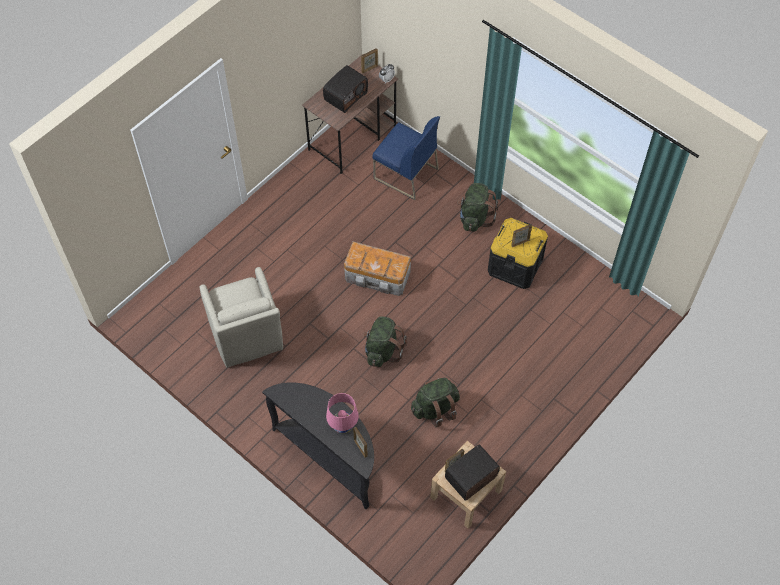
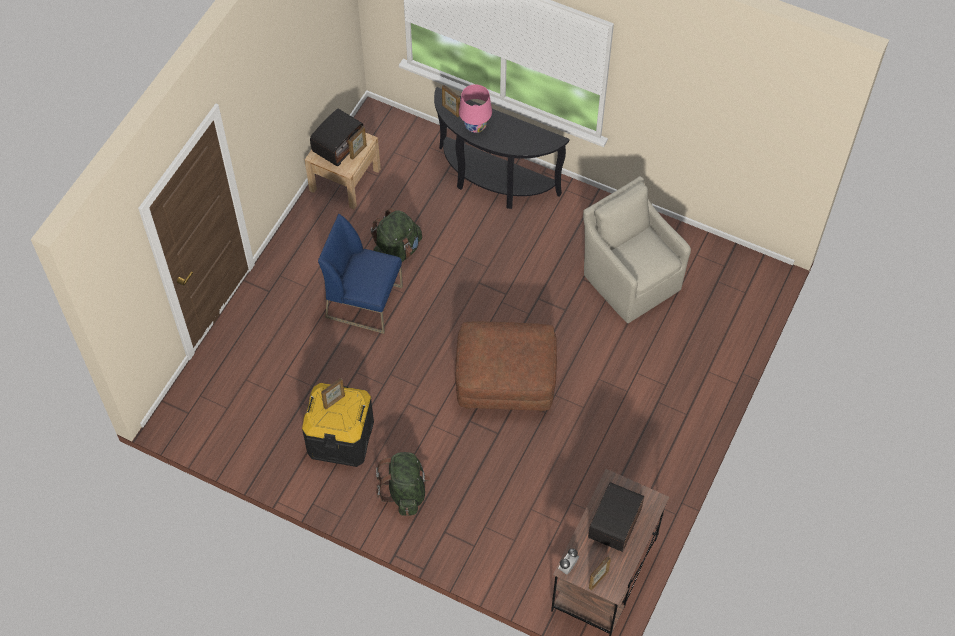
camera: 165 degrees right, 0 degrees up
(378, 277) = (505, 383): storage box -> brown ottoman
(382, 350) = (472, 299): green backpack -> none
(405, 174) = (514, 534): blue chair -> blue chair (365, 301)

